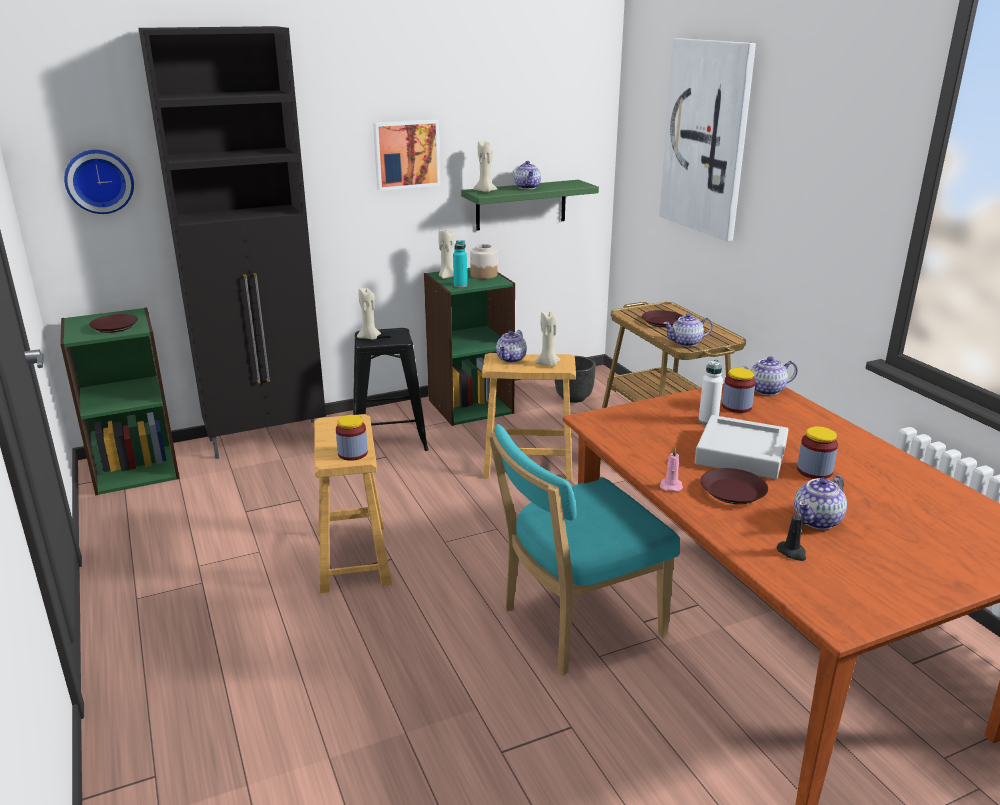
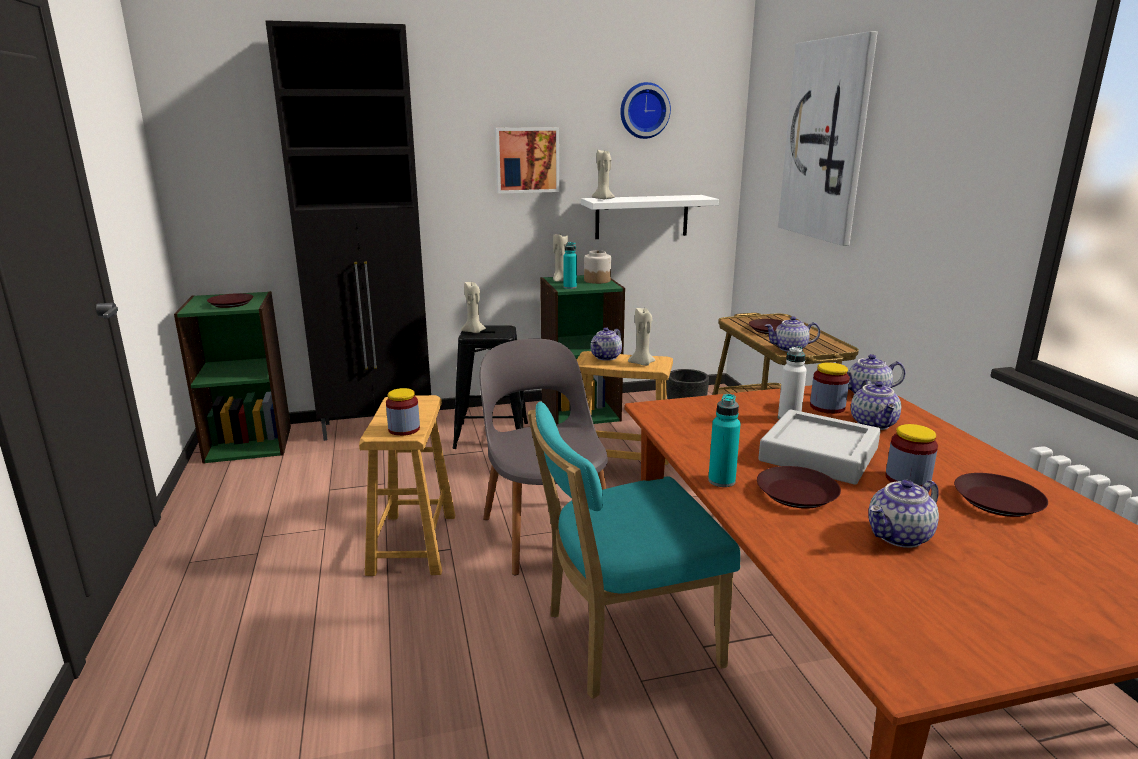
camera: 10 degrees right, 5 degrees down
(99, 181) = (233, 169): wall clock -> wall clock (643, 110)
(476, 533) = (546, 531): none -> grey chair
(521, 205) = (642, 217): green shelf -> white shelf
(528, 187) = (647, 198): teapot -> teapot (874, 424)
(671, 485) = (721, 481): pink candle -> turquoise bottle
(792, 552) = (856, 572): black candle -> none
(884, 484) = (998, 502): none -> brown plate

